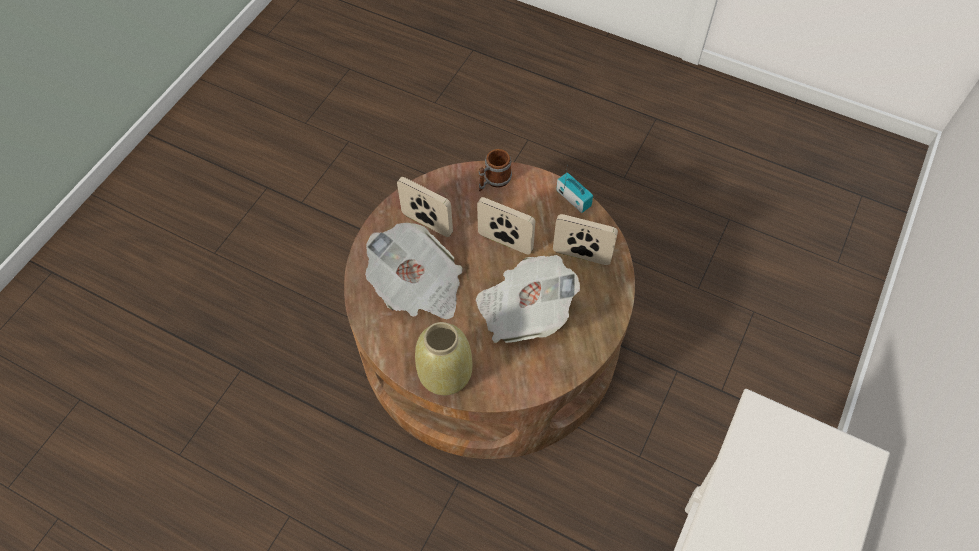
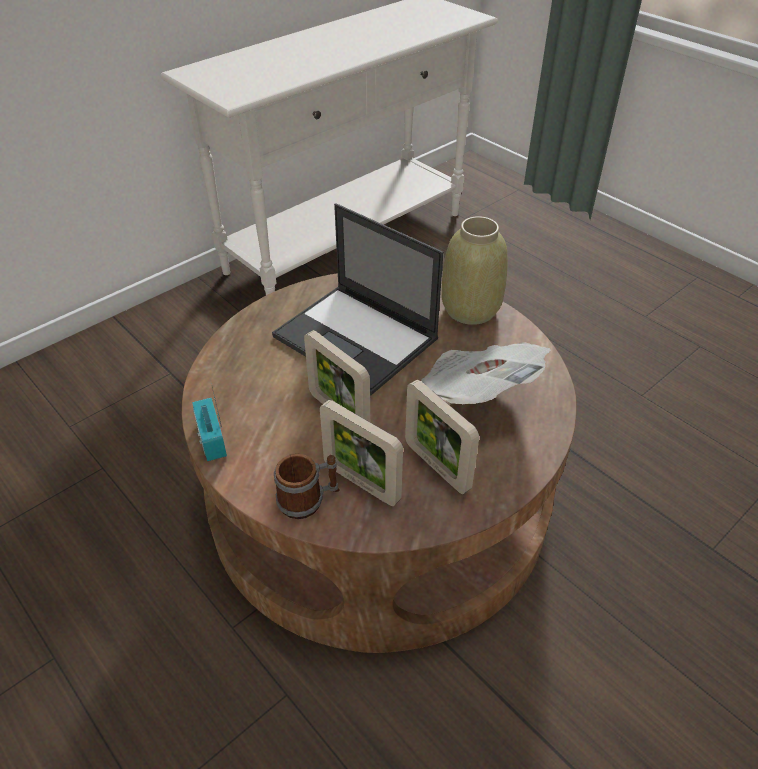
camera: 160 degrees left, 15 degrees down
(524, 311) = (357, 338): newspaper -> laptop
(581, 256) = (253, 371): picture frame -> picture frame (361, 483)

